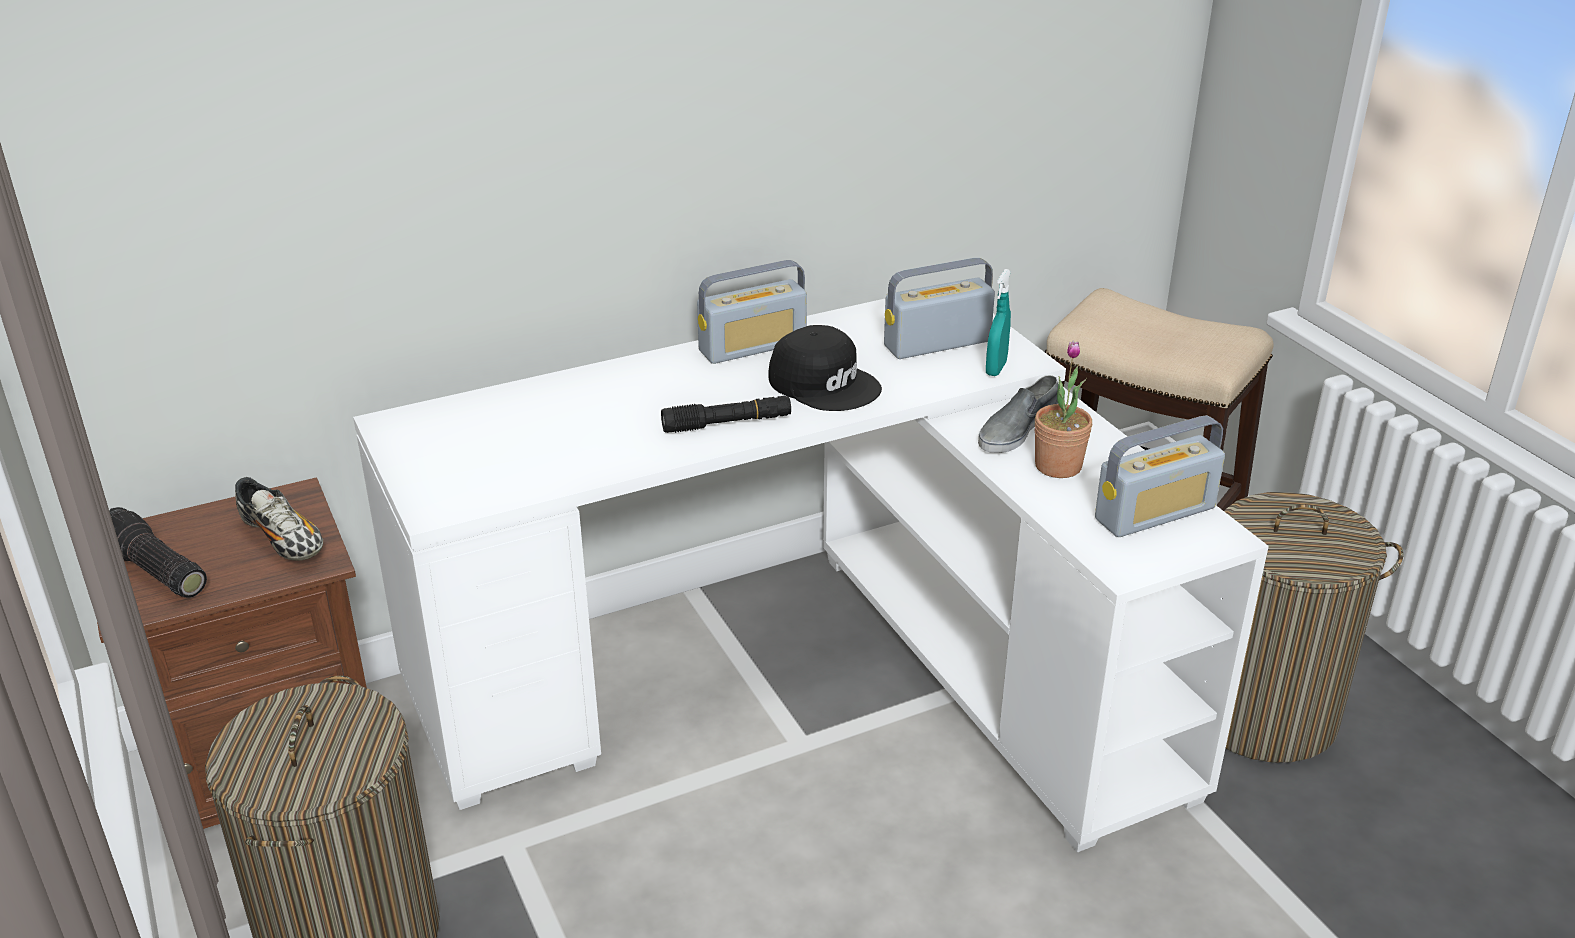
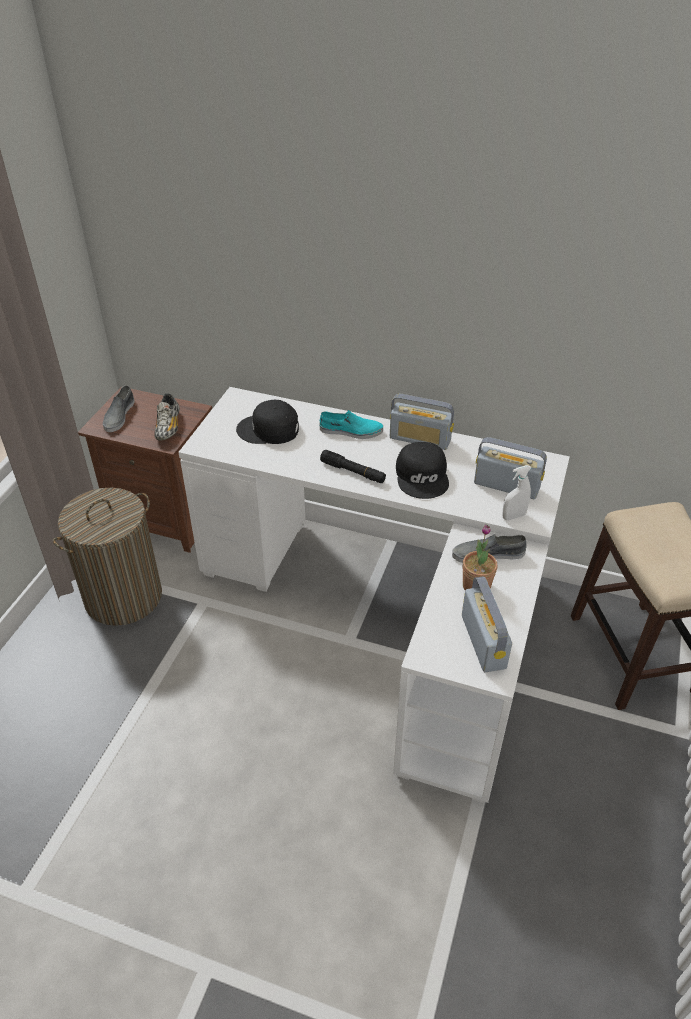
camera: 45 degrees right, 10 degrees up
(153, 572) = (119, 416): flashlight -> grey shoe
(517, 437) = (268, 430): none -> black cap
(644, 382) = (351, 431): none -> turquoise shoe
(996, 369) = (513, 516): turquoise spray bottle -> white spray bottle
(1155, 513) = (483, 641): radio -> radio turned 120 degrees counterclockwise
(1262, 712) = (576, 788): laundry basket -> none

